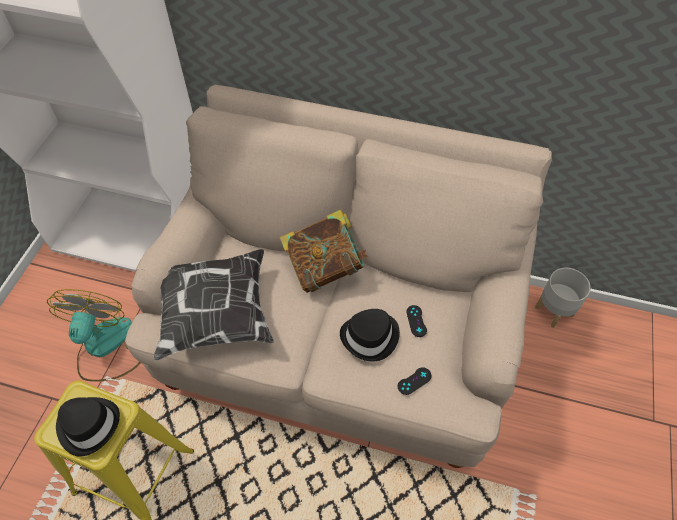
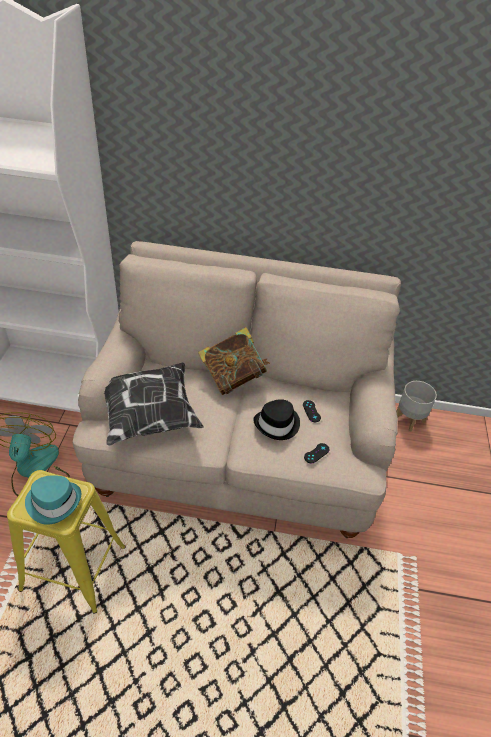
camera: 10 degrees left, 10 degrees down
(89, 425) = (54, 502): black hat -> turquoise hat

